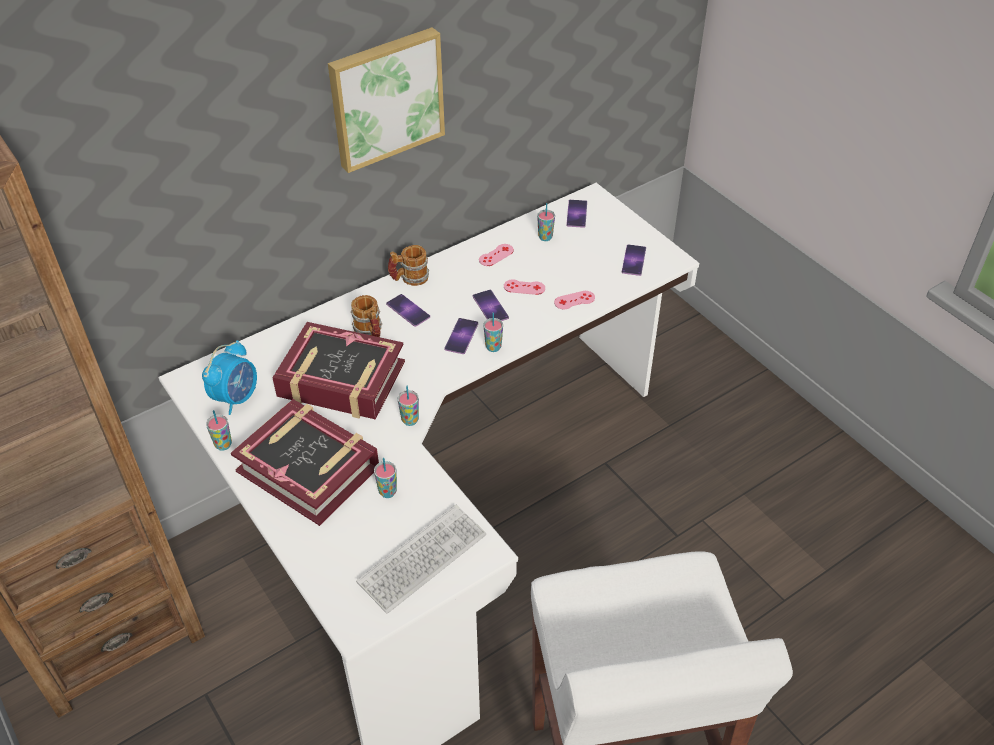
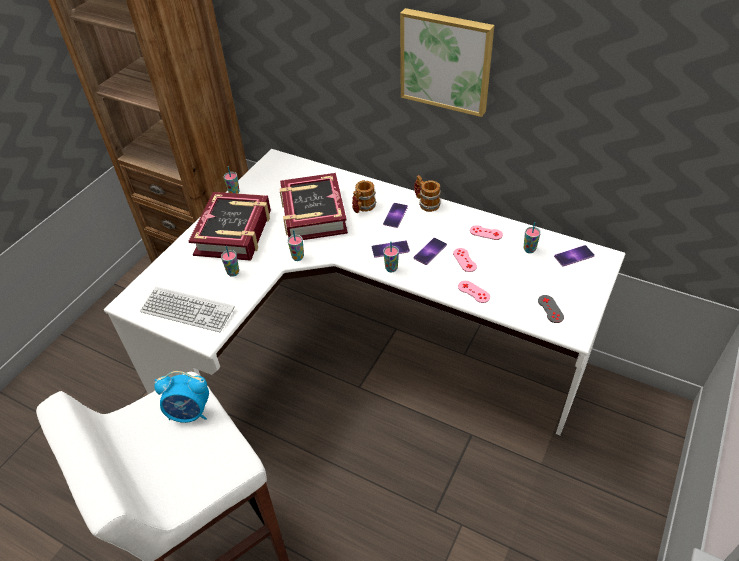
camera: 65 degrees right, 0 degrees up
(236, 397) = (272, 181): alarm clock -> alarm clock (190, 413)
(633, 260) = (550, 309): phone -> grey game controller

